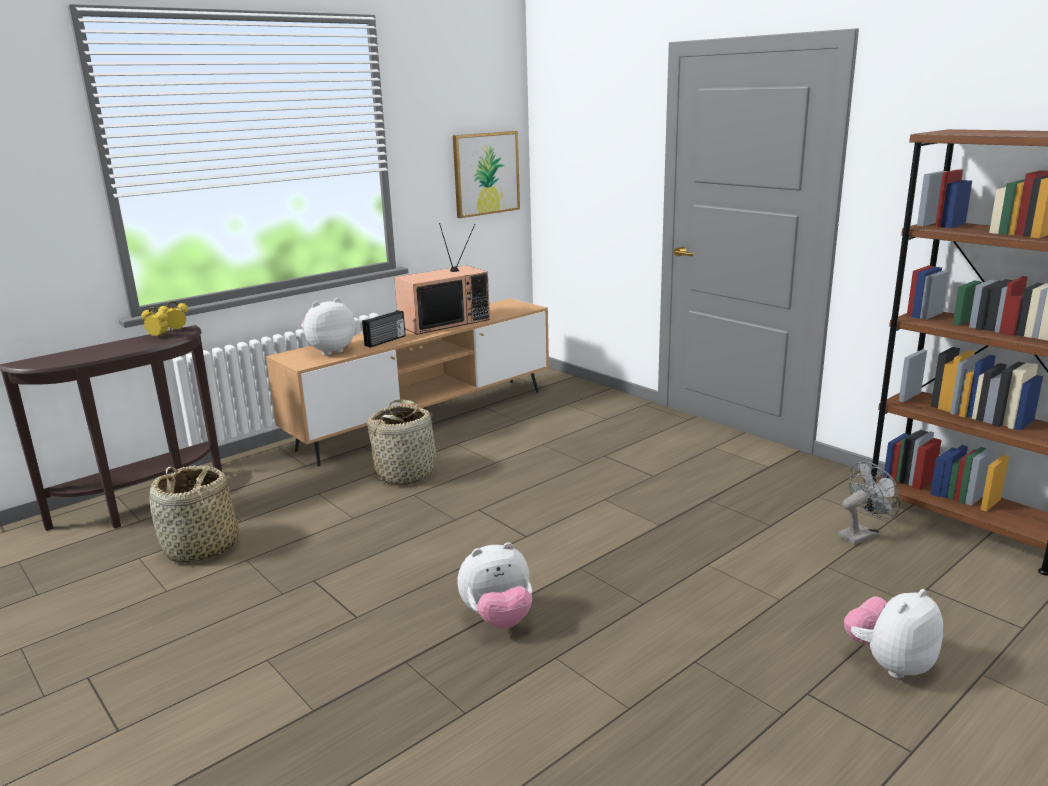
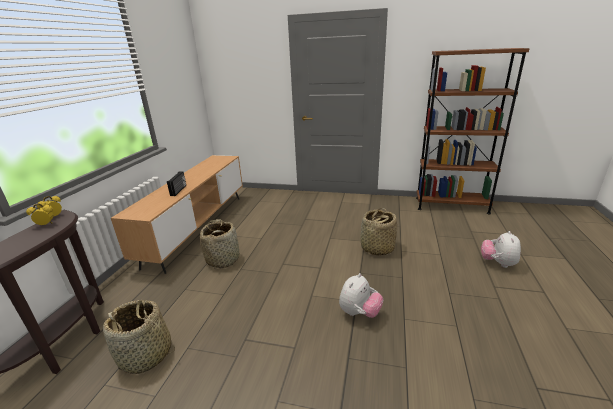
camera: 35 degrees left, 5 degrees up
(329, 351) = (152, 204): plush toy -> none
(444, 322) = (196, 173): television -> none
(486, 173) = (187, 89): picture -> none
(666, 543) = (376, 248): none -> basket
(862, 534) = (430, 219): grey fan -> none

